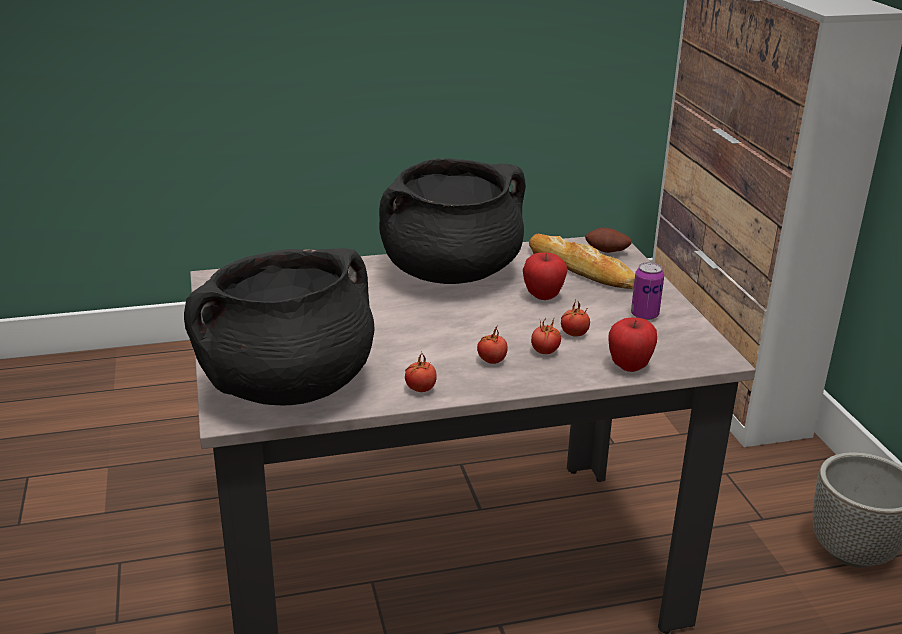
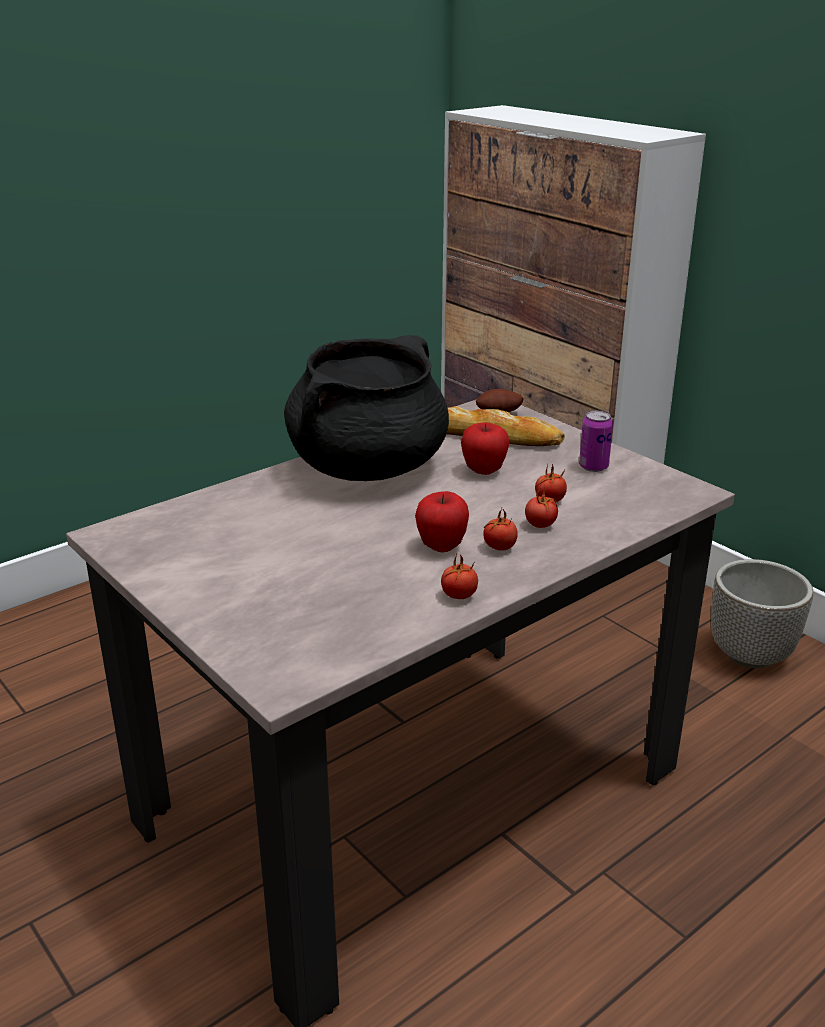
camera: 25 degrees left, 0 degrees up
(287, 386) = (314, 633): black cooking pot -> none
(629, 366) = (630, 519): apple -> apple (441, 547)

